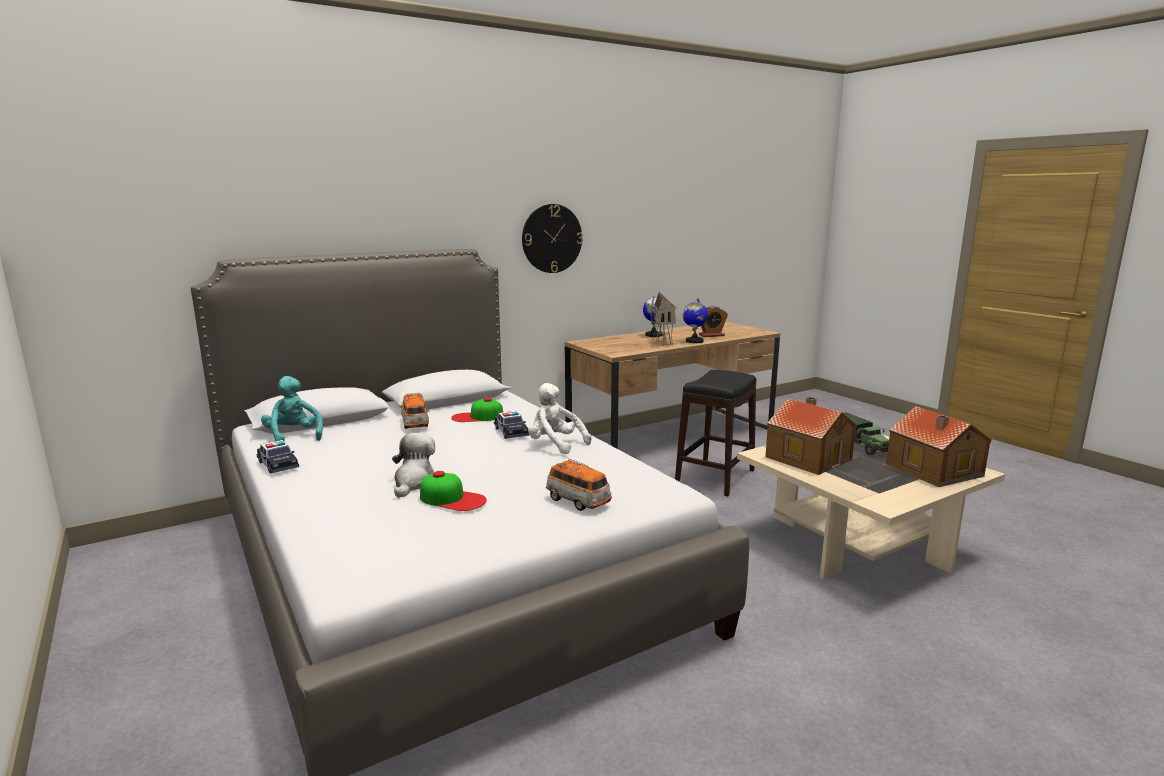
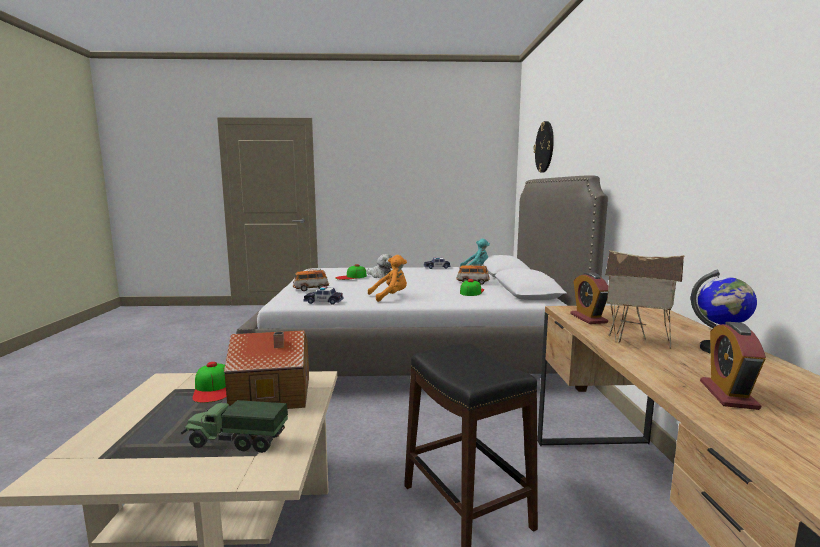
camera: 120 degrees right, 5 degrees down
(511, 432) = (428, 293): toy car -> toy car (323, 302)
(552, 238) = (667, 164): wall clock -> wall clock (544, 147)
(555, 445) = (390, 296): white plush toy -> orange plush toy
(631, 349) = (588, 318): none -> alarm clock
(694, 341) = (648, 362): globe -> none
(847, 479) = (213, 388): none -> cap
(934, 471) = (117, 444): toy house -> none

